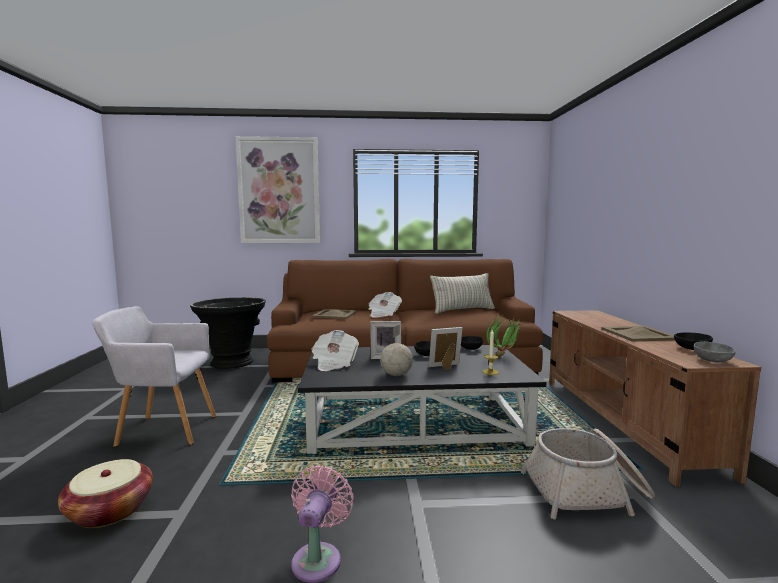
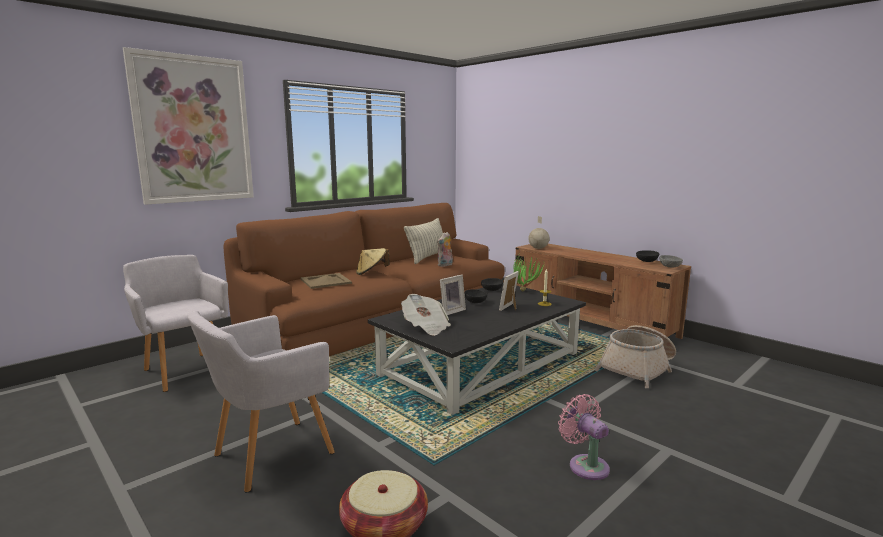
camera: 40 degrees left, 5 degrees up
(232, 363) = (184, 370): black planter -> grey armchair
(383, 314) = (371, 272): newspaper -> beige hat
(396, 375) = (495, 322): globe -> globe (538, 248)
(460, 319) = (445, 265): none -> plush toy
(640, 334) = (604, 256): beige tray -> none

